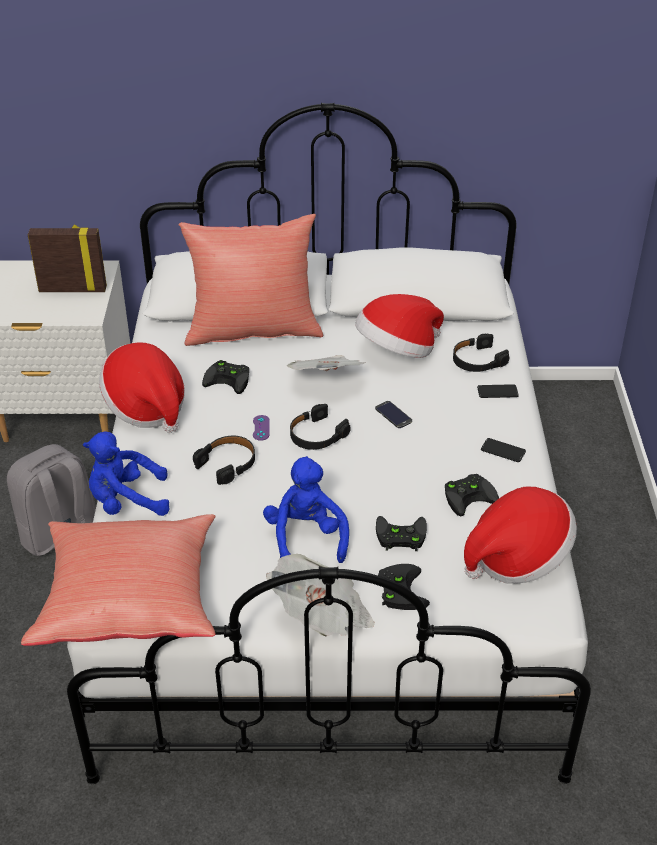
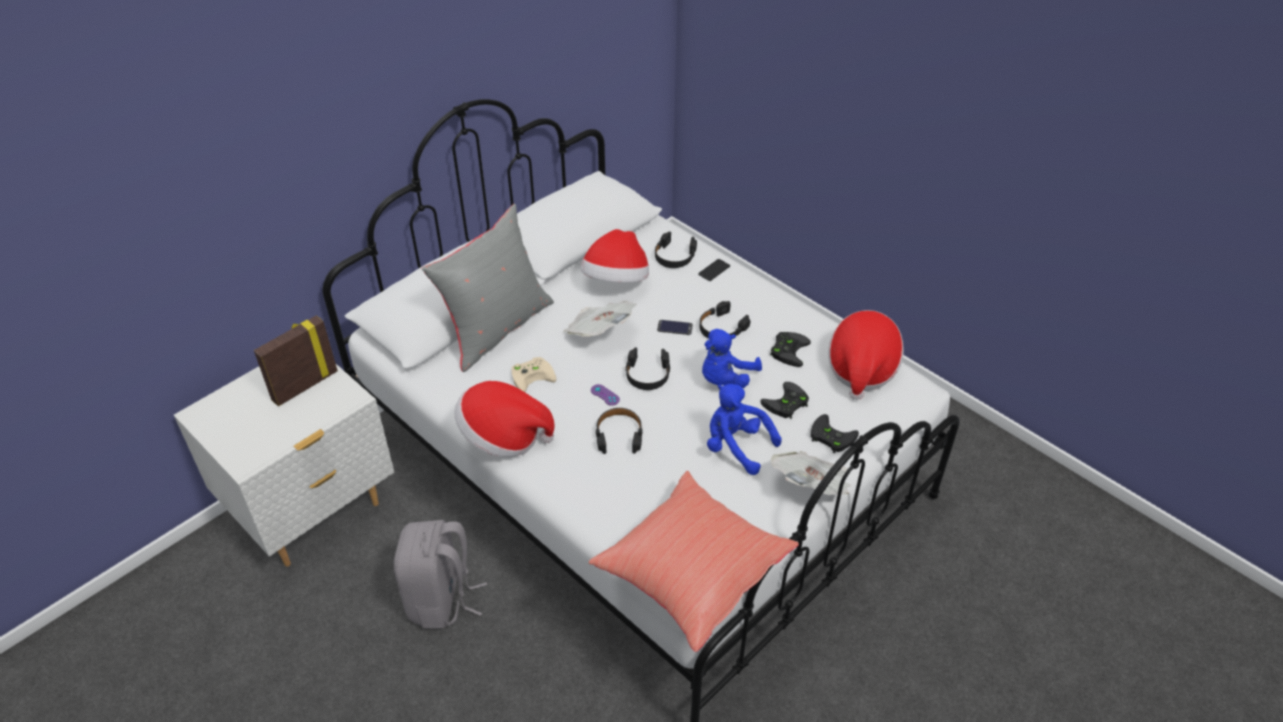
camera: 45 degrees left, 5 degrees up
(126, 501) = (591, 511): blue plush toy -> blue plush toy (725, 378)
(229, 379) = (533, 375): black game controller -> beige game controller
(253, 330) = (496, 328): red pillow -> grey pillow
(434, 440) = (721, 328): none -> black headphones
(503, 451) = (768, 307): phone -> none

